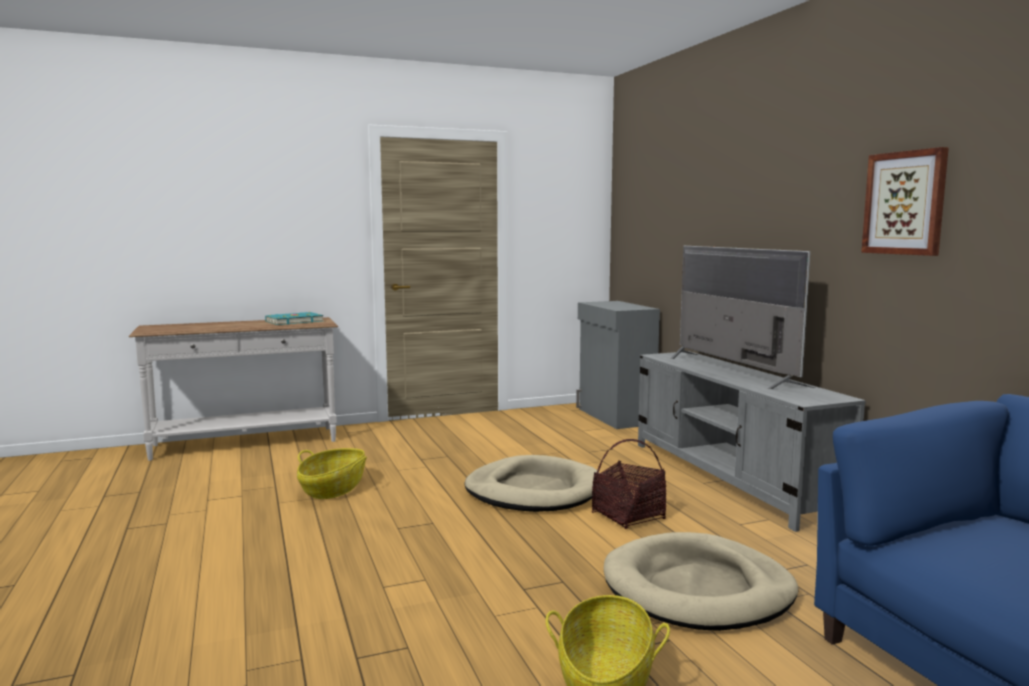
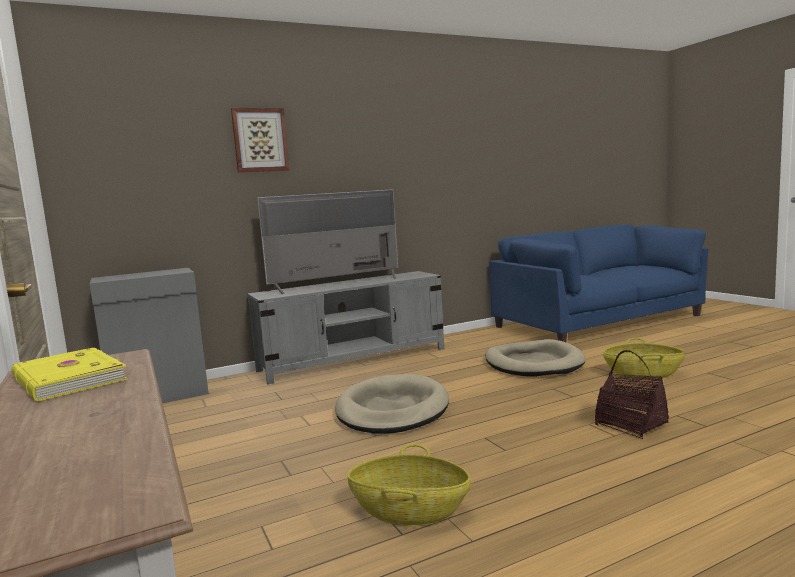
camera: 95 degrees left, 0 degrees up
(293, 321) = (66, 380): turquoise book -> yellow book
(628, 516) = (437, 380): basket -> basket (631, 424)
(905, 203) = (421, 161): picture -> picture (260, 140)

